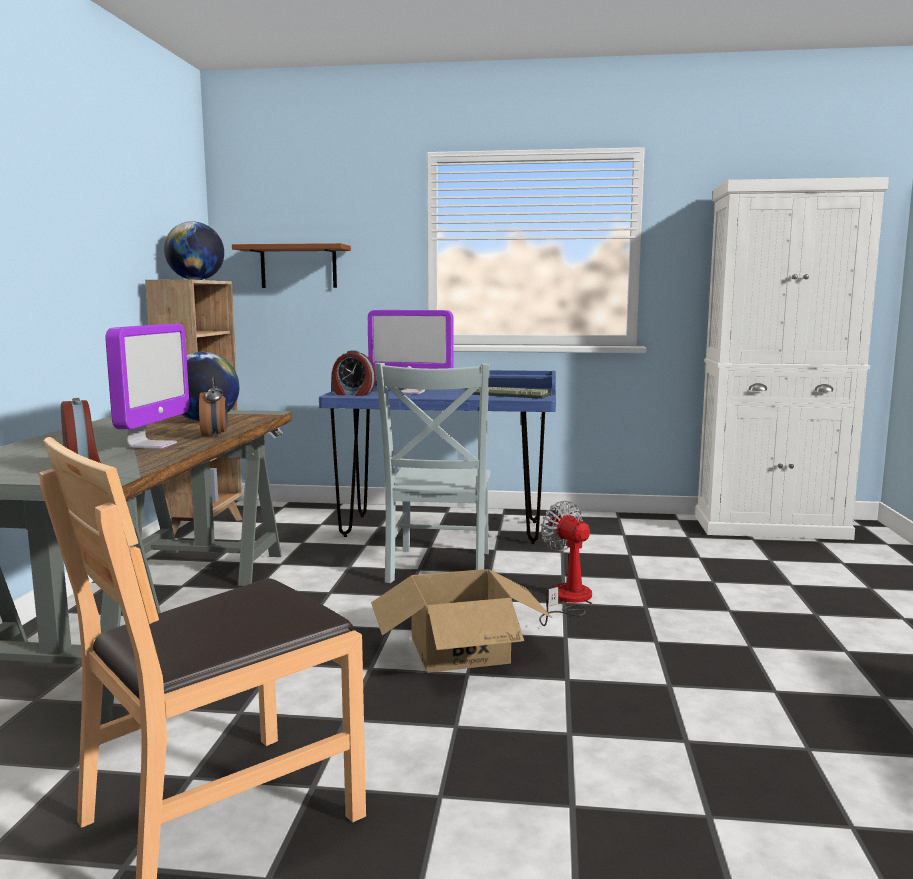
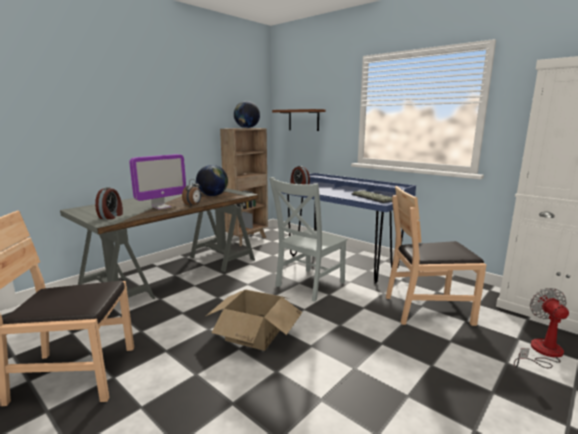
camera: 35 degrees right, 5 degrees up
(411, 392) = (328, 189): monitor -> none
(567, 600) = (343, 324): fan -> fan (541, 352)
(642, 556) = (427, 309): none -> brown chair

